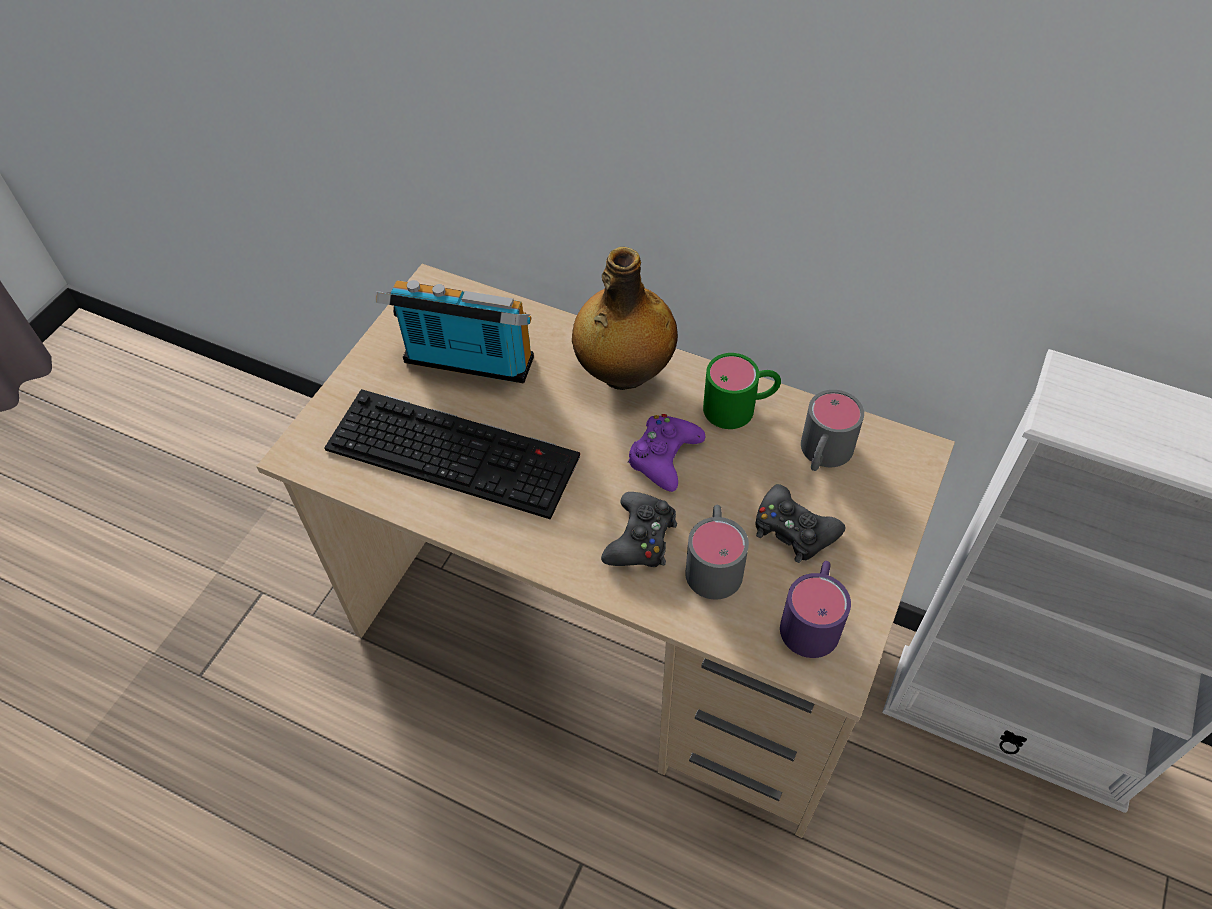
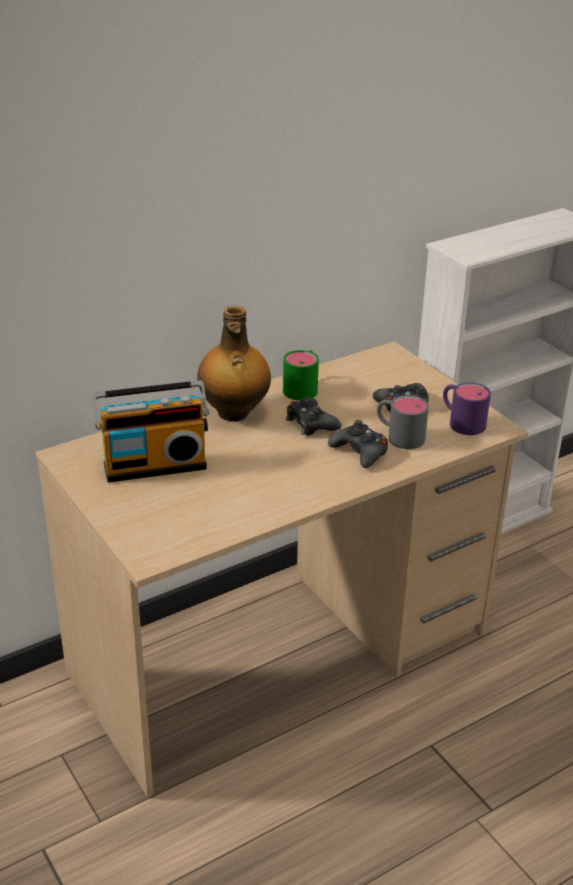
camera: 60 degrees left, 20 degrees down
(456, 451) = (223, 493): keyboard -> none
(466, 365) = (154, 465): radio -> radio turned 150 degrees counterclockwise
(664, 457) = (311, 423): purple game controller -> black game controller
(822, 455) = (363, 377): grey mug -> none

